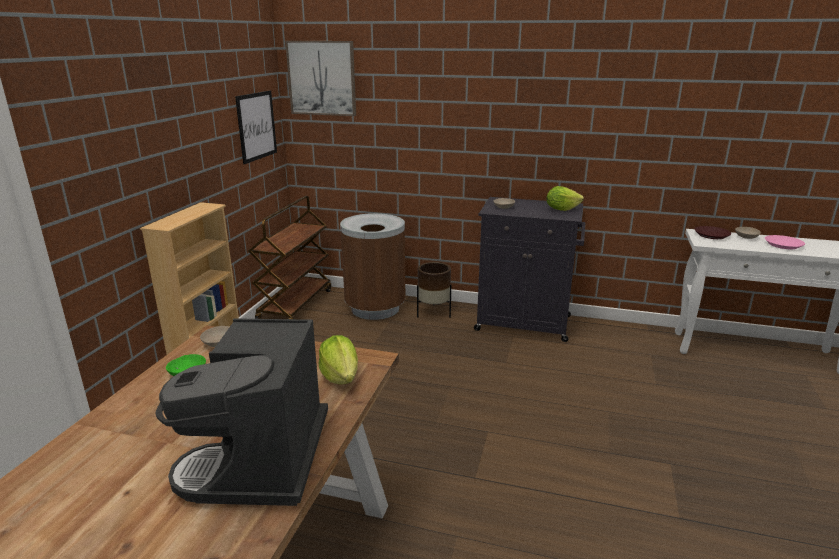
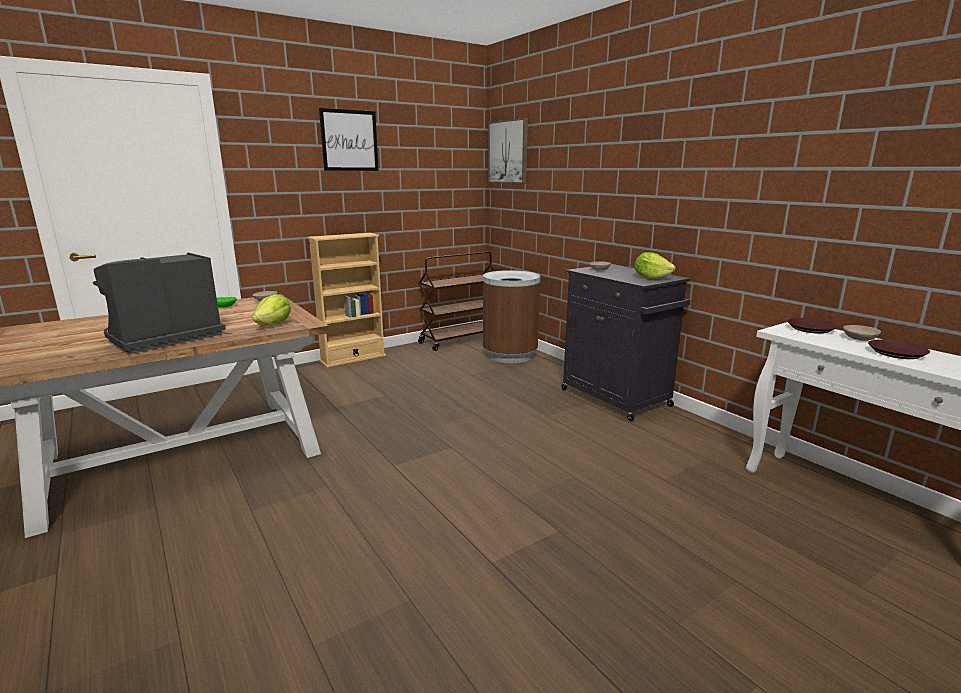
camera: 40 degrees right, 5 degrees down
(256, 126) = (448, 188): picture -> picture (349, 140)
(433, 313) = (549, 370): brown planter -> none
(783, 245) = (896, 353): pink plate -> brown plate

